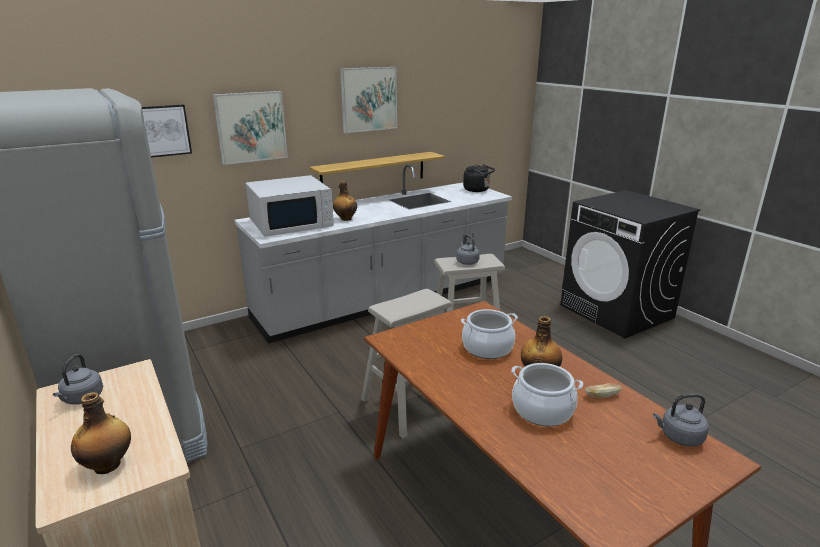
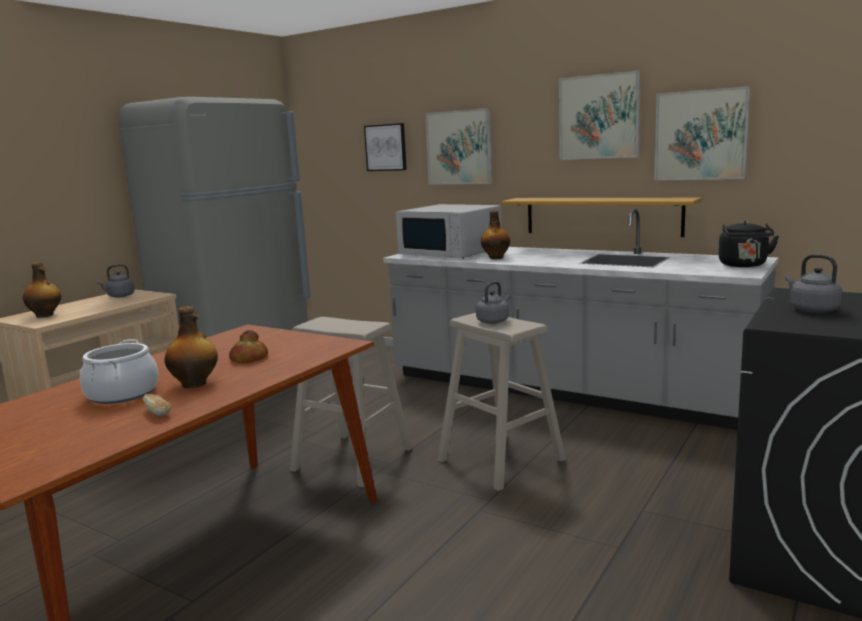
camera: 65 degrees right, 10 degrees down
(429, 111) = (700, 135): none -> picture
(487, 348) = (249, 359): cooking pot -> bread
(679, 437) = (68, 455): grey kettle -> grey kettle (811, 310)

